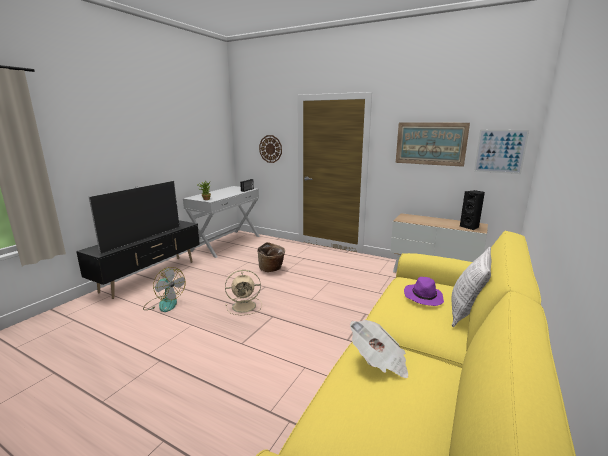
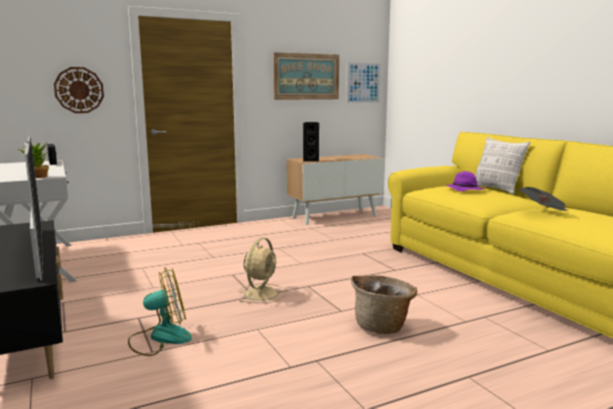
camera: 55 degrees left, 5 degrees down
(271, 269) = (192, 261): basket -> basket (382, 325)
(470, 227) = (363, 157): black speaker -> black speaker (311, 160)

